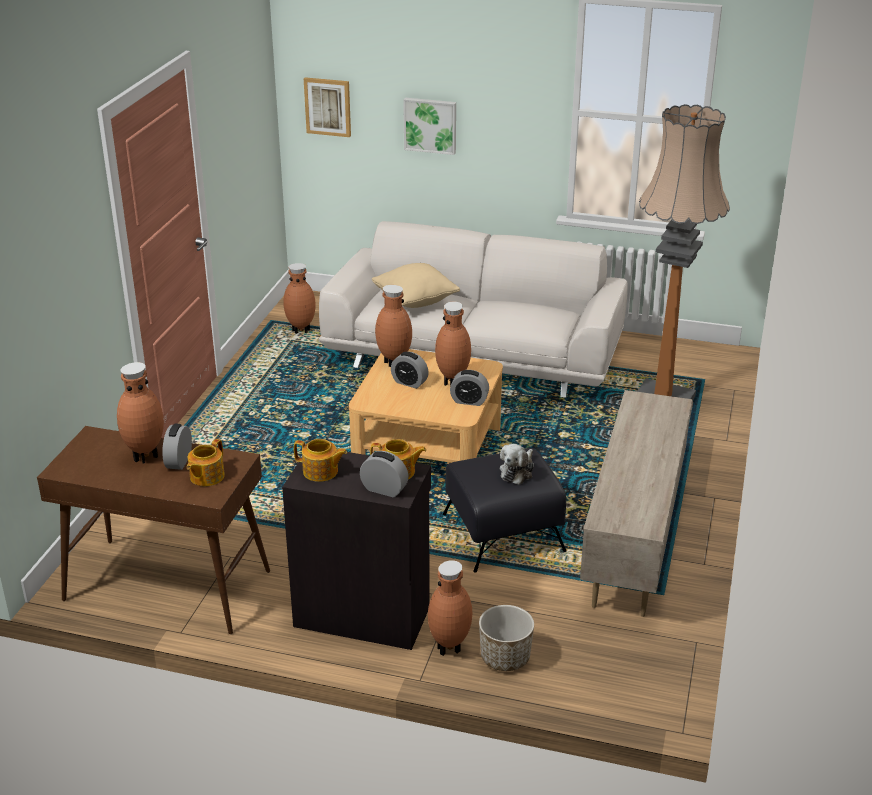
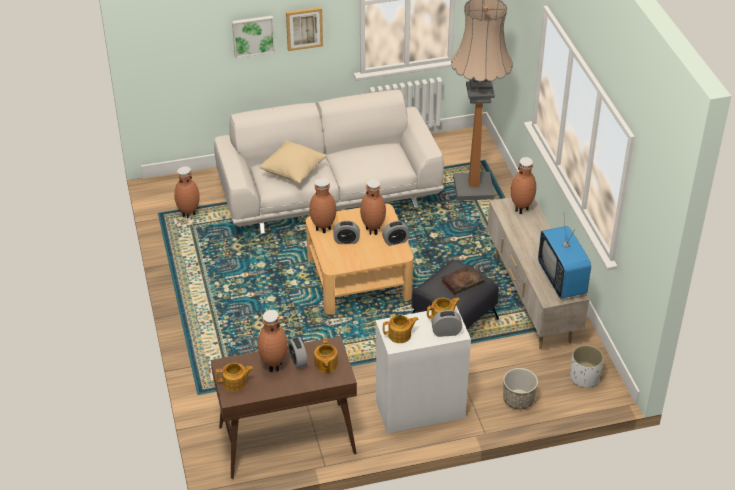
camera: 30 degrees left, 10 degrees up
(82, 458) = (235, 383): none -> teapot
(328, 106) = (169, 41): picture -> picture (304, 28)
(362, 615) = (419, 408): black cabinet -> white cabinet
(450, 649) = (485, 407): brown vase -> brown vase (522, 209)
(517, 471) = (463, 281): plush toy -> book
(625, 668) = (584, 378): none -> white planter
(643, 505) = (562, 279): none -> television

